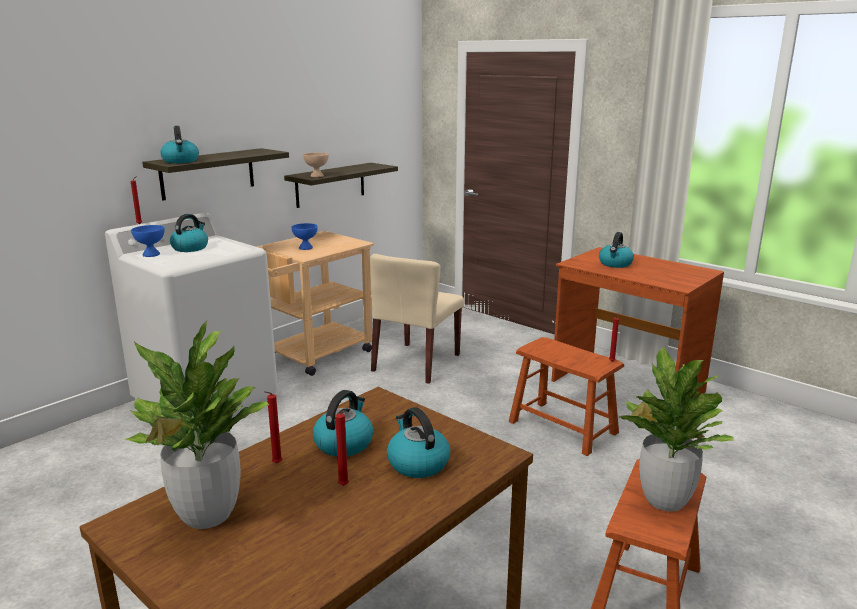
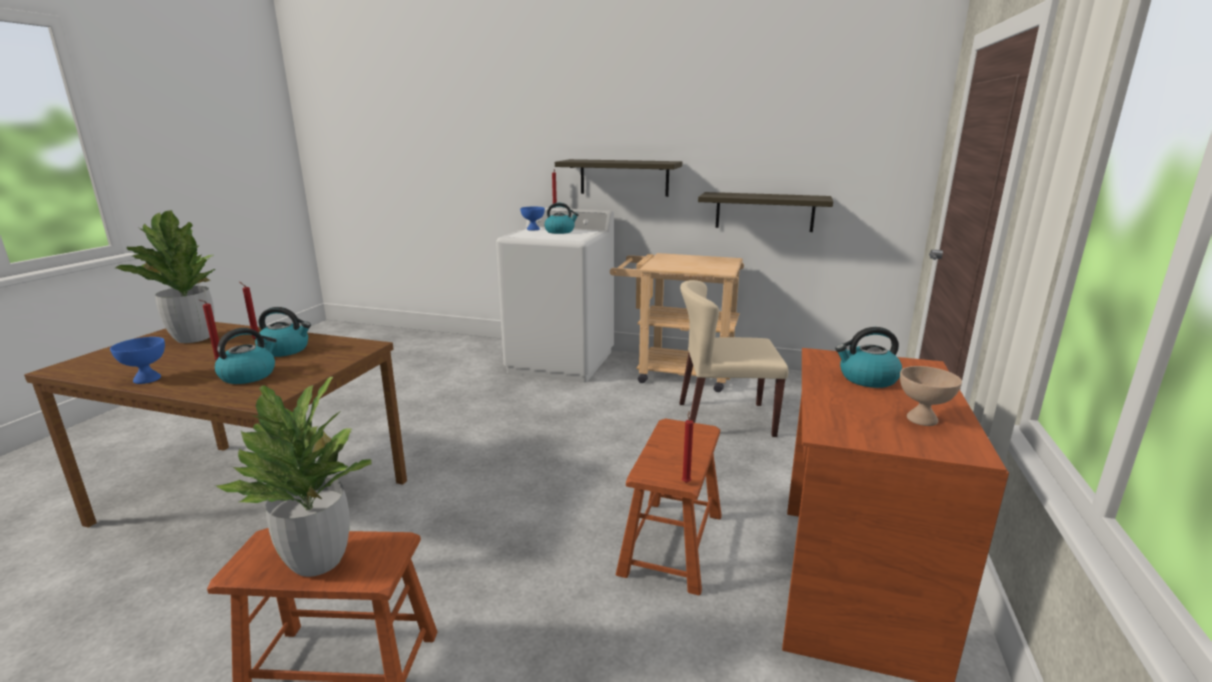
camera: 65 degrees right, 0 degrees up
(181, 161) = (580, 160): kettle -> none
(305, 248) = (676, 262): blue bowl -> blue bowl (146, 379)
(317, 176) = (718, 195): beige bowl -> beige bowl (921, 419)

